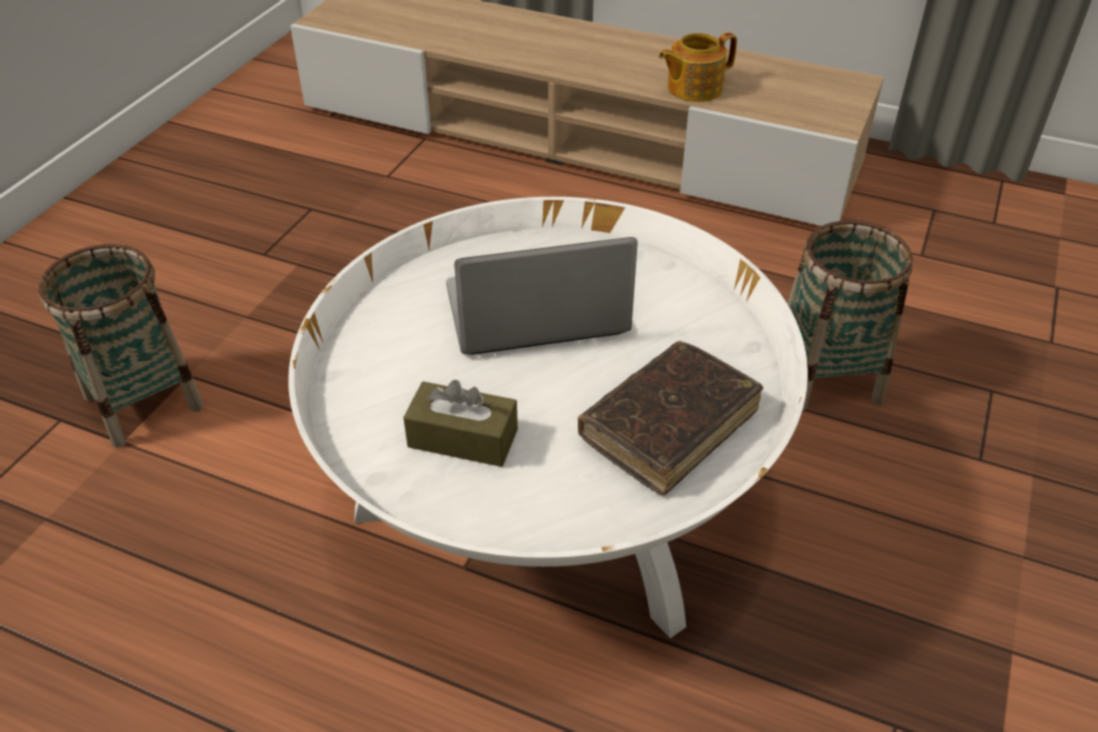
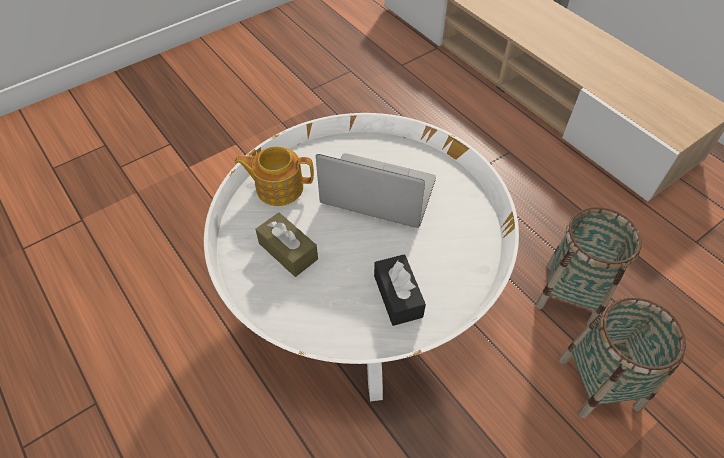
camera: 30 degrees right, 10 degrees up
(143, 402) = (208, 150): basket -> basket (599, 382)
(669, 426) = (398, 296): brown book -> black tissue box
(693, 88) = (594, 75): teapot -> teapot (278, 187)

